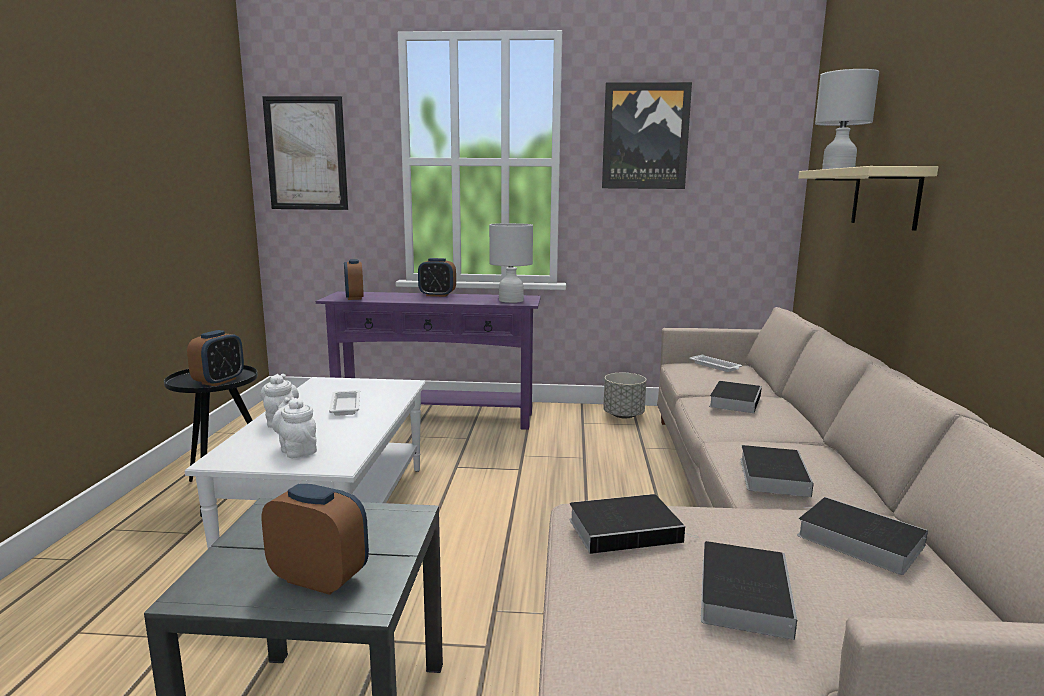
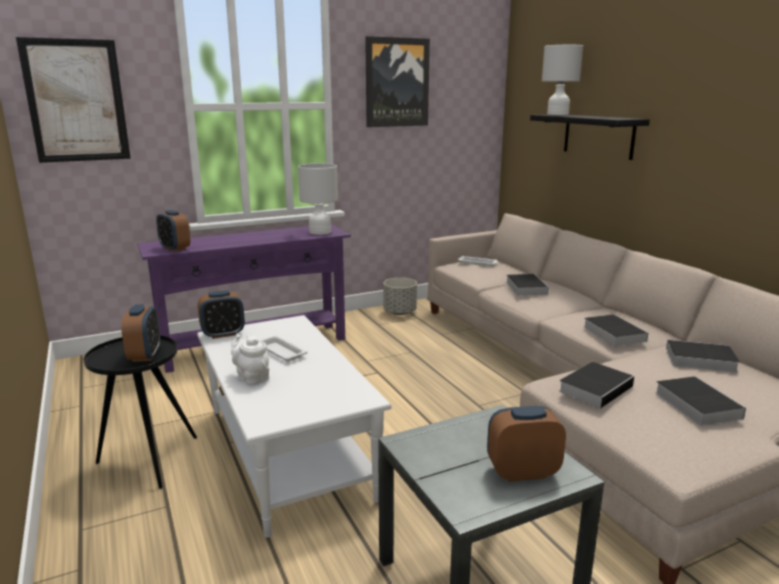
camera: 30 degrees left, 5 degrees up
(297, 450) = (312, 397): white teapot -> none
(437, 295) = (246, 235): alarm clock -> alarm clock (223, 334)
(885, 198) = (598, 136): beige shelf -> black shelf

